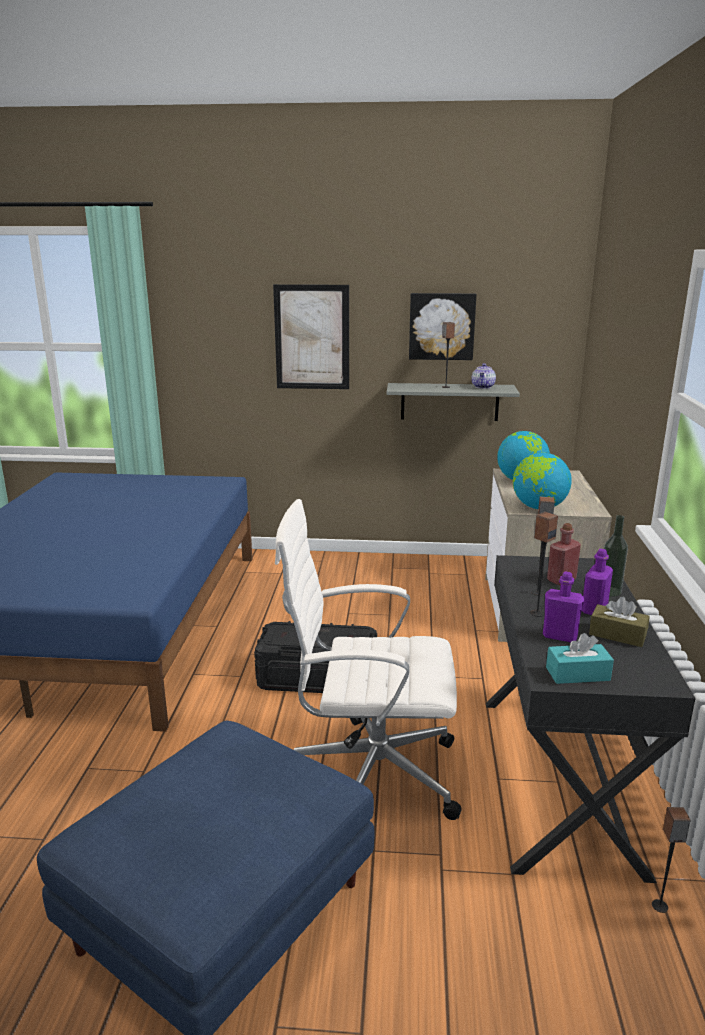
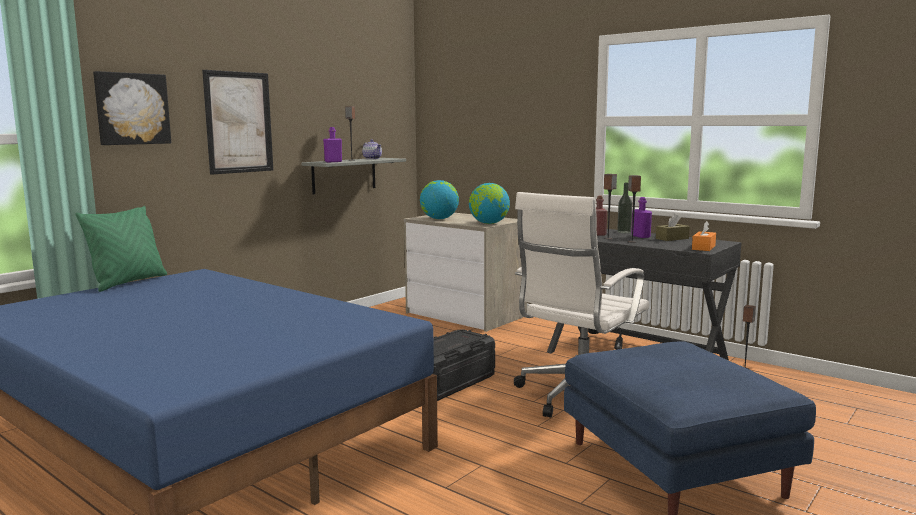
camera: 55 degrees left, 10 degrees down
(170, 476) = (128, 282): none -> green pillow
(441, 326) = (334, 111): picture -> picture (132, 109)
(560, 636) = (662, 243): purple bottle -> purple bottle (333, 162)
(577, 674) = (703, 247): turquoise tissue box -> orange tissue box

